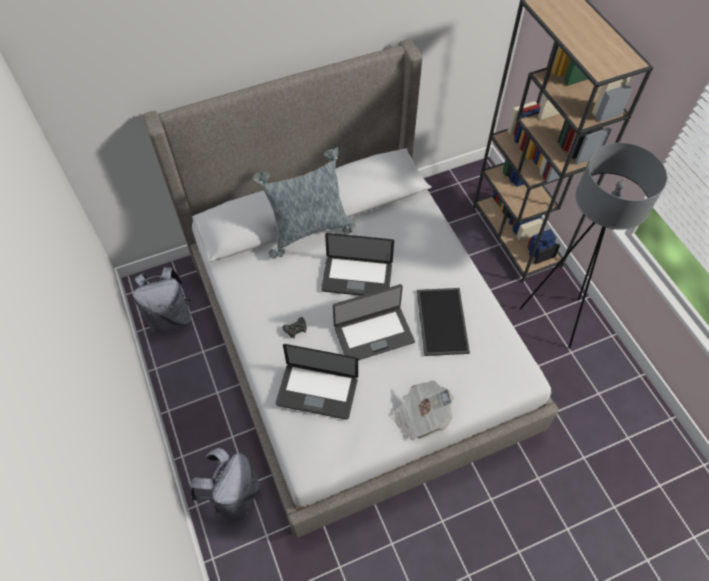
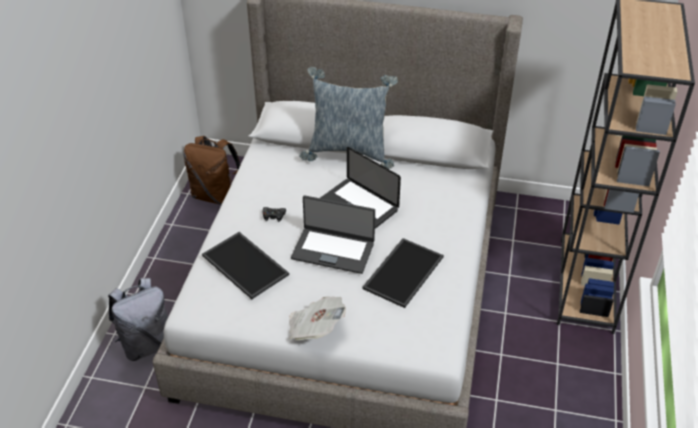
camera: 35 degrees right, 15 degrees down
(170, 317) = (215, 195): grey backpack -> brown backpack
(317, 392) = (246, 265): laptop -> tray
(555, 317) = (564, 372): grey floor lamp -> none

